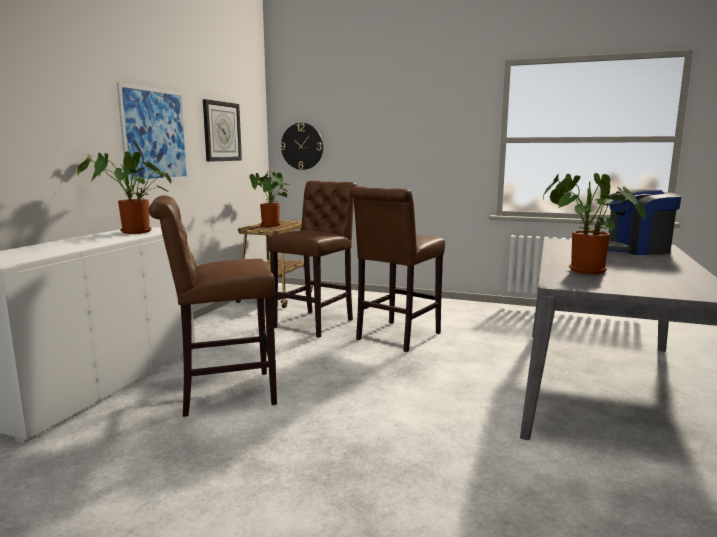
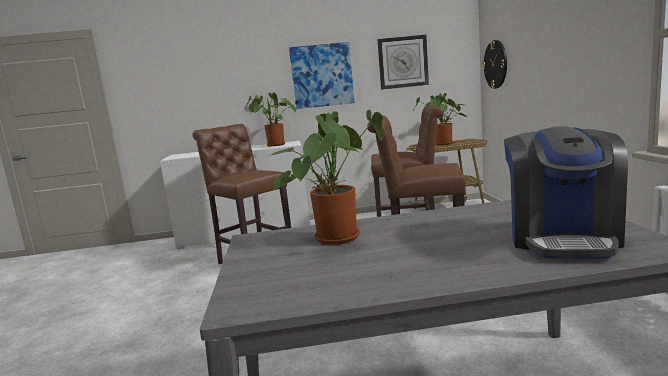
camera: 65 degrees right, 0 degrees up
(634, 249) = (562, 238): coffee machine -> coffee machine turned 135 degrees counterclockwise

